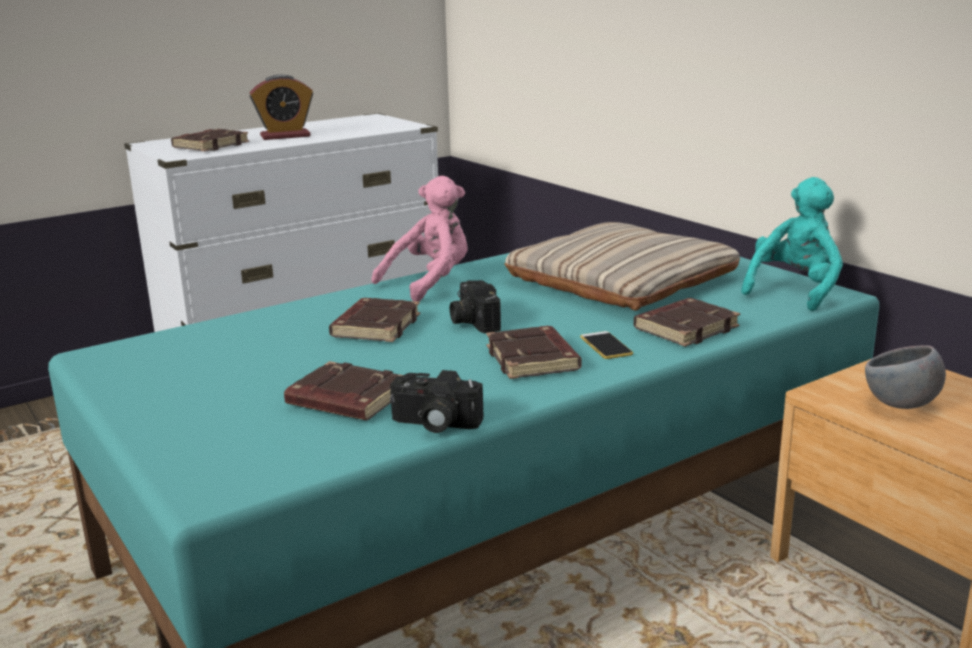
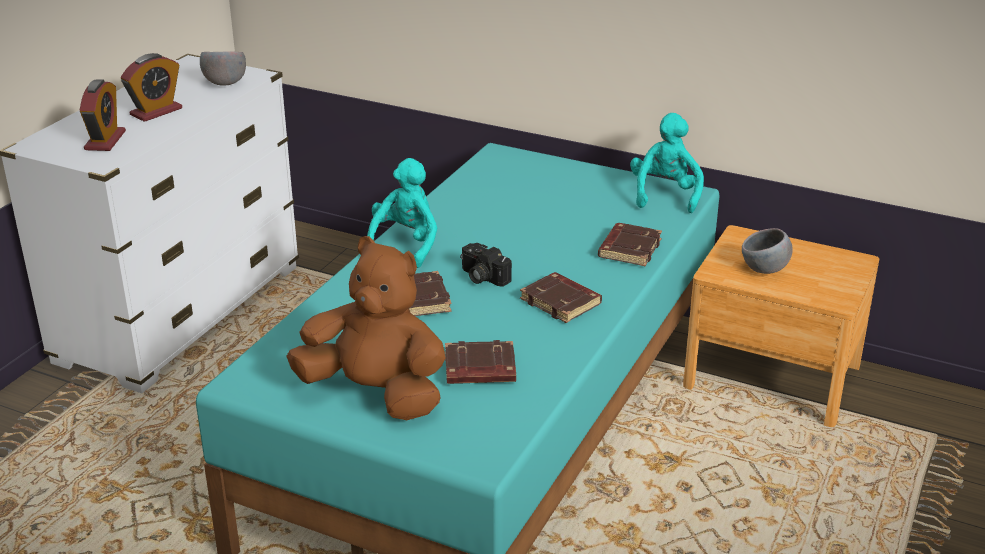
camera: 30 degrees left, 10 degrees up
(203, 395) = (376, 393): none -> brown plush toy
(211, 146) = (105, 140): brown book -> alarm clock
(374, 128) = (225, 84): none -> grey bowl
(430, 283) = (405, 245): pink plush toy -> turquoise plush toy
(434, 424) = (557, 371): camera -> none
(606, 346) = (594, 278): phone -> none
(621, 280) = (542, 210): beige pillow -> none

